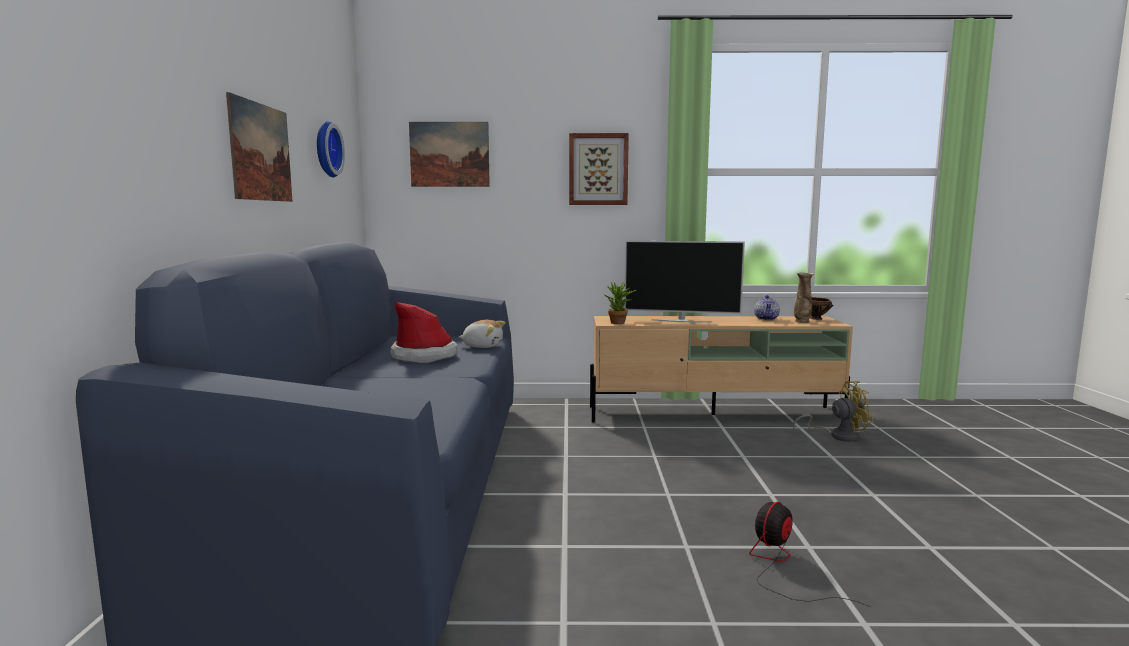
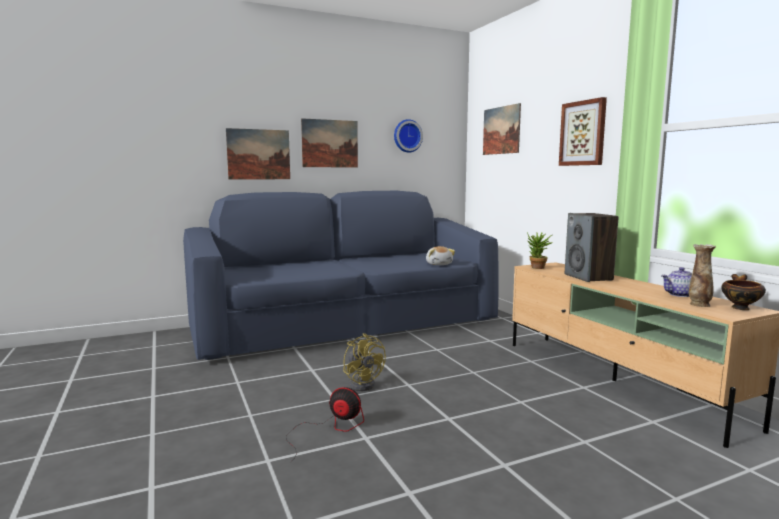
camera: 65 degrees right, 0 degrees up
(176, 166) = (258, 154): none -> picture
(424, 356) = (397, 261): hat -> none
(681, 321) = (588, 277): television -> speaker
(838, 436) = (661, 443): yellow fan -> yellow fan (364, 384)

